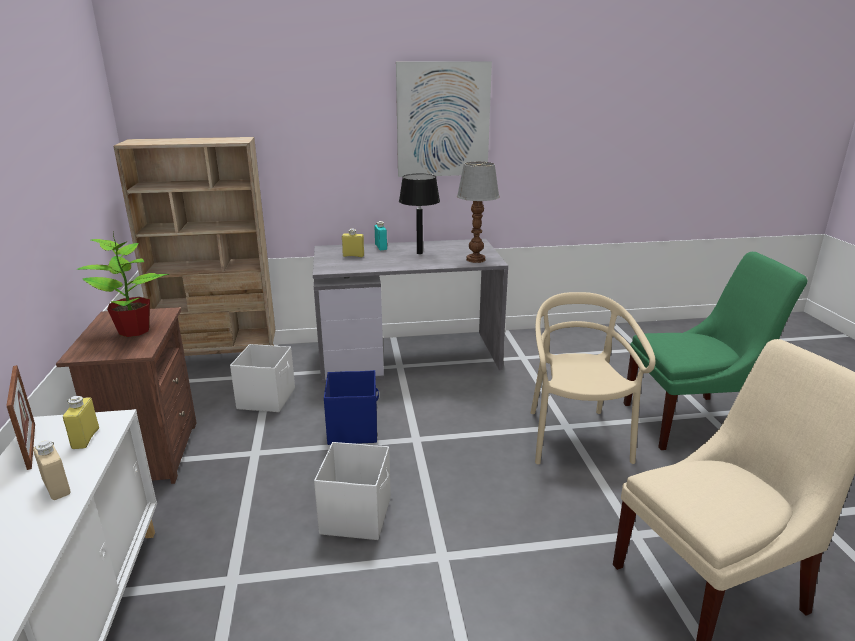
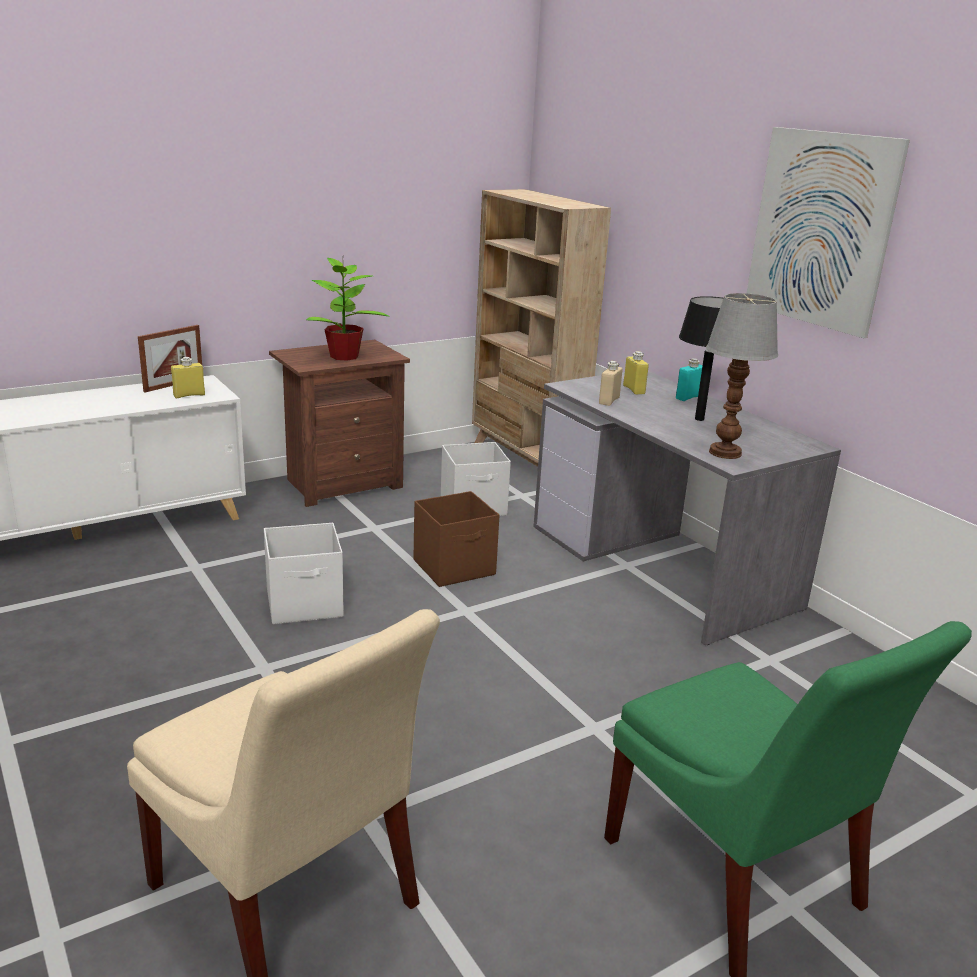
camera: 65 degrees right, 0 degrees up
(57, 487) = (124, 404): beige bottle -> beige bottle (609, 401)
(353, 429) = (455, 568): blue storage box -> brown storage box
(575, 438) = (569, 739): beige chair -> none

